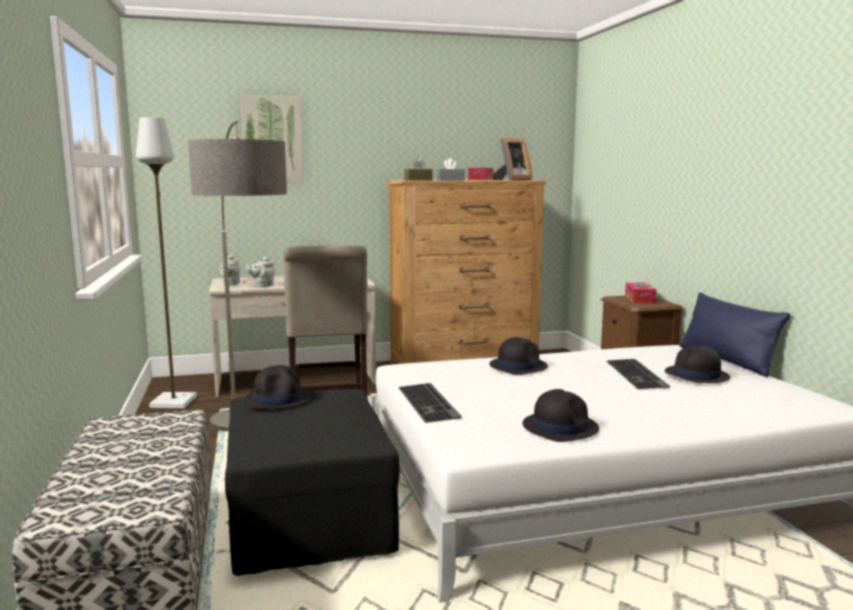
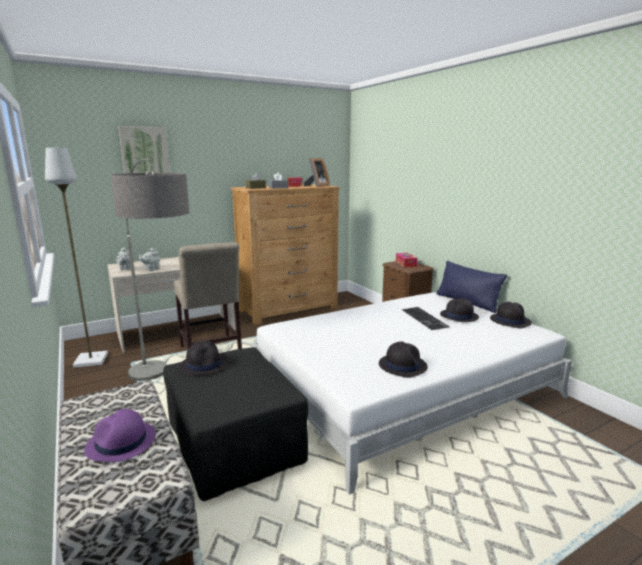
camera: 15 degrees left, 5 degrees up
(130, 467) = (121, 443): none -> purple hat
(430, 402) = (311, 355): keyboard -> none
(518, 366) = (351, 319): black hat -> black hat (510, 320)

